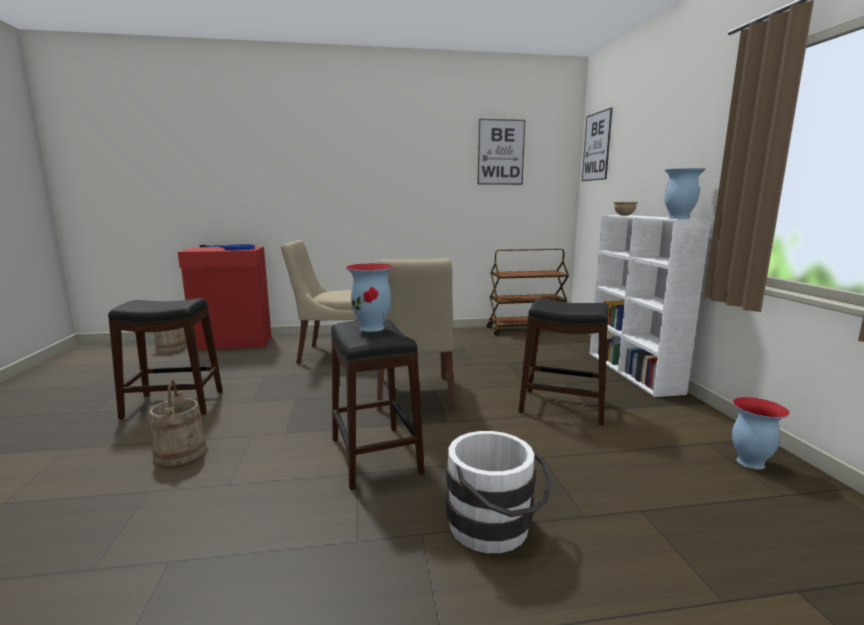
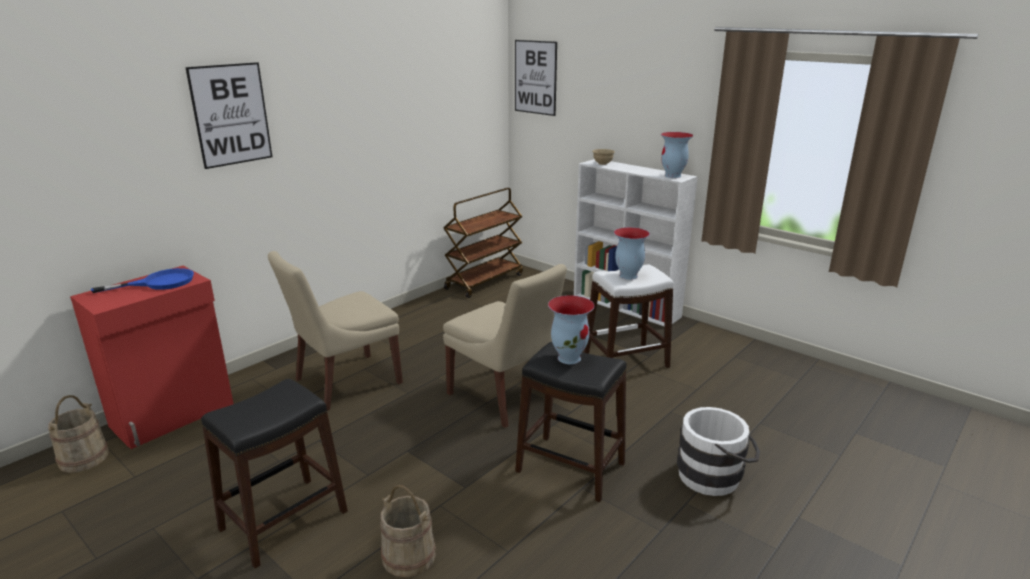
camera: 40 degrees left, 10 degrees up
(501, 152) = (440, 87): picture -> picture (231, 115)
(562, 406) = (625, 361): black stool -> white stool
(749, 462) = (767, 362): vase -> vase (628, 276)

